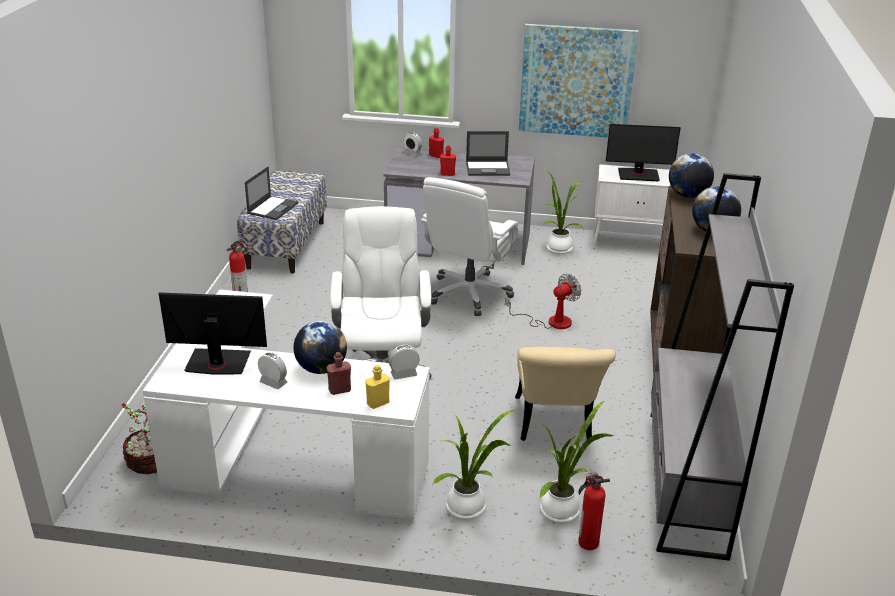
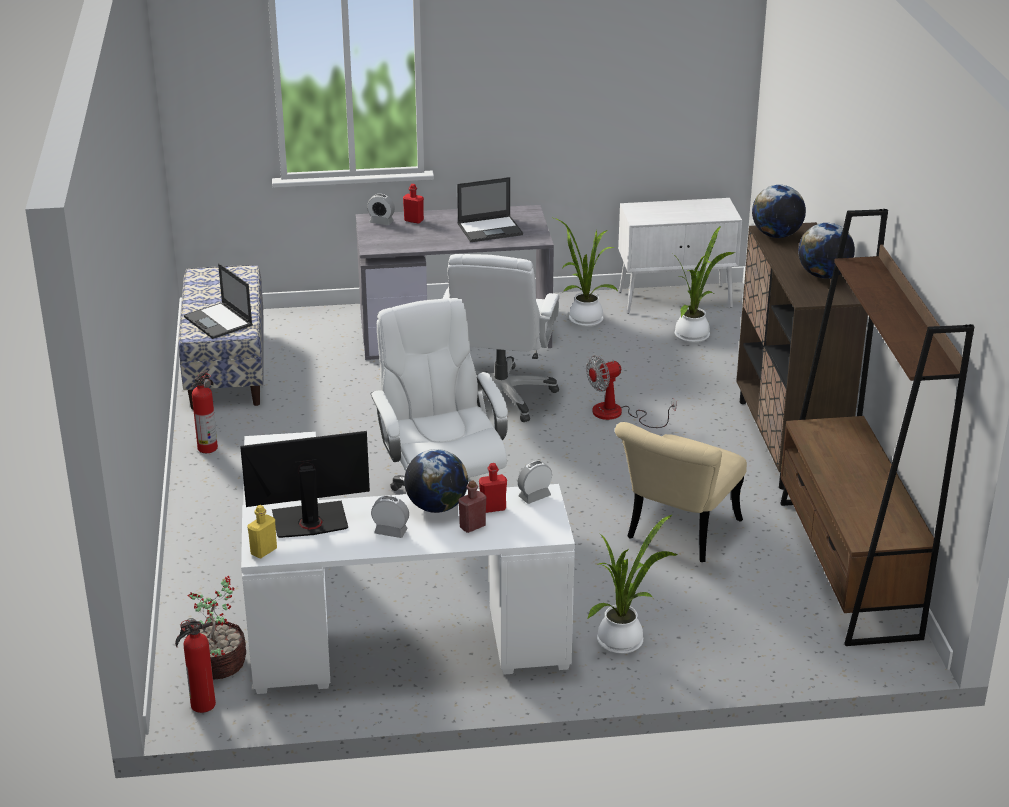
camera: 15 degrees left, 0 degrees up
(273, 208) = (219, 321): laptop -> laptop turned 135 degrees clockwise
(378, 403) = (524, 532): yellow bottle -> yellow bottle (263, 551)
(447, 174) = (443, 243): red bottle -> red bottle (493, 508)
(550, 321) = (618, 414): fan -> fan turned 150 degrees counterclockwise
(554, 426) = (678, 535): beige chair -> beige chair turned 45 degrees clockwise
(562, 510) = (728, 623): potted plant -> potted plant (694, 335)
(576, 81) = (583, 101): picture -> none
(587, 542) = (769, 652): fire extinguisher -> fire extinguisher (201, 705)
(638, 175) = (674, 211): monitor -> none
(686, 481) = (848, 568): grey bookcase -> brown bookcase

